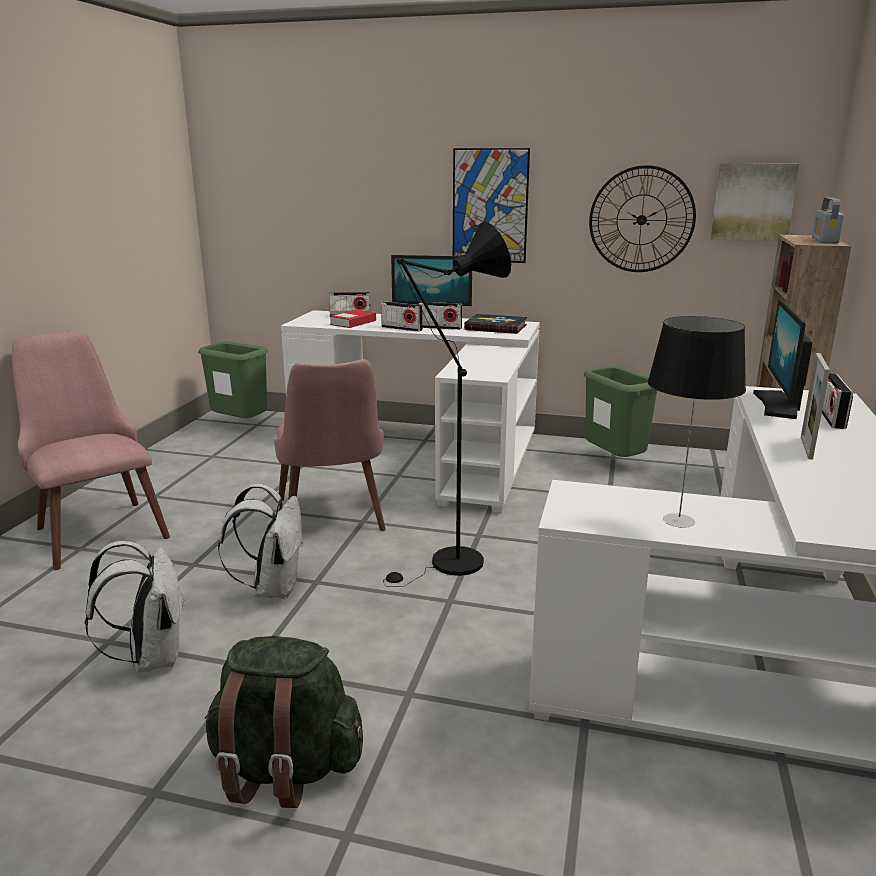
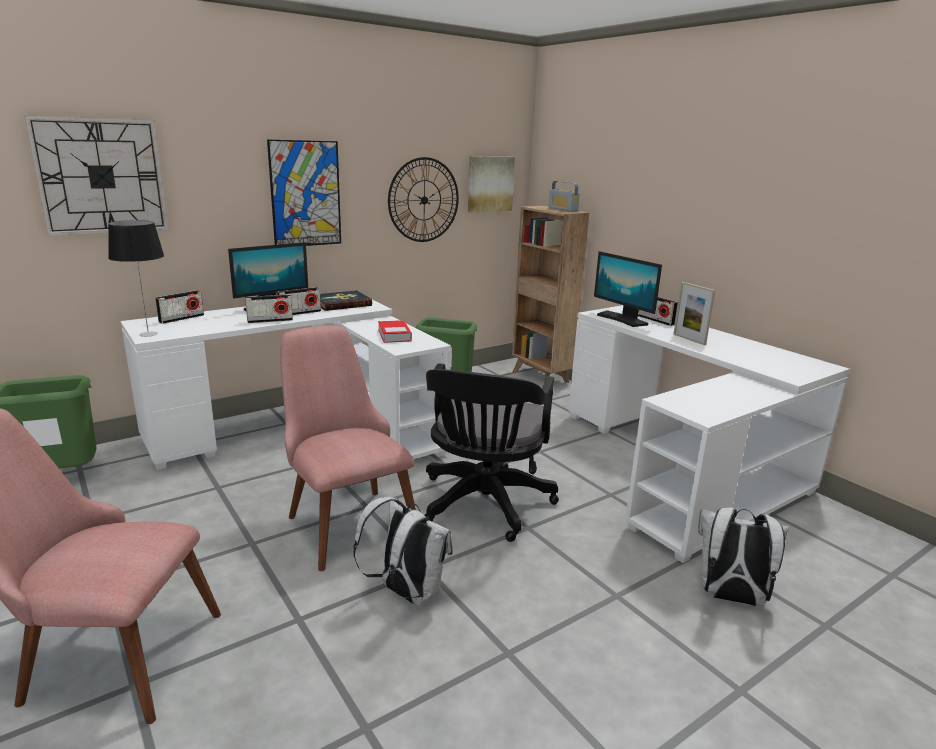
camera: 50 degrees left, 0 degrees up
(151, 657) = (428, 707): white backpack -> white backpack (729, 597)
(285, 769) = (653, 689): green backpack -> none
(311, 184) = (101, 176): none -> wall clock
(333, 521) = (344, 518): pink chair -> pink chair turned 150 degrees counterclockwise
(353, 323) = (207, 325): book -> book (394, 335)
(449, 565) = (484, 506): black floor lamp -> black office chair
(679, 520) = (733, 397): table lamp -> table lamp (148, 334)

